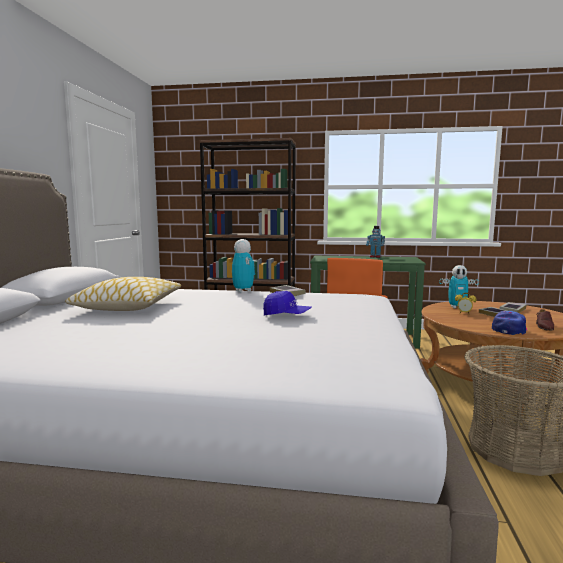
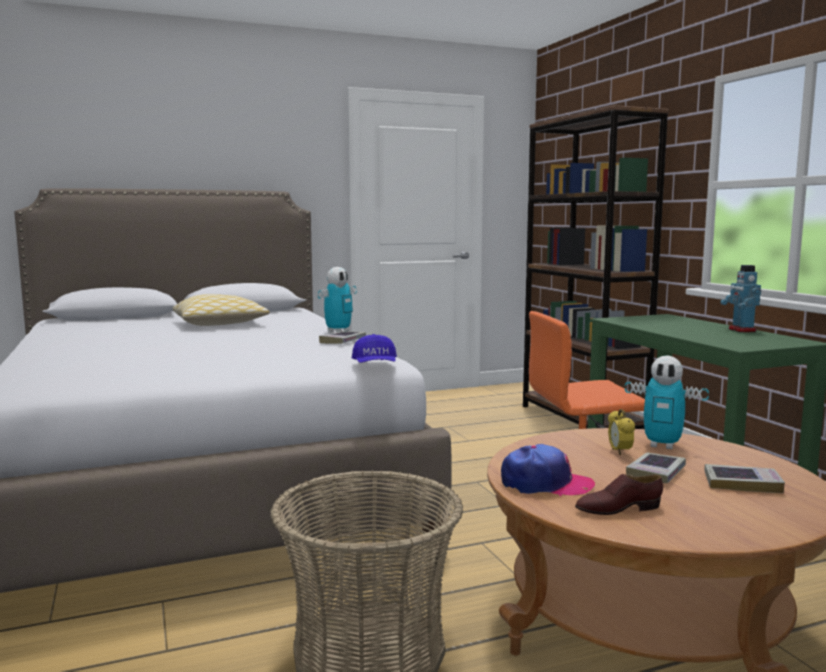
camera: 60 degrees right, 0 degrees up
(286, 315) = (226, 352): blue cap -> blue cap (375, 365)
(457, 307) = (662, 445): toy robot -> toy robot turned 45 degrees counterclockwise

